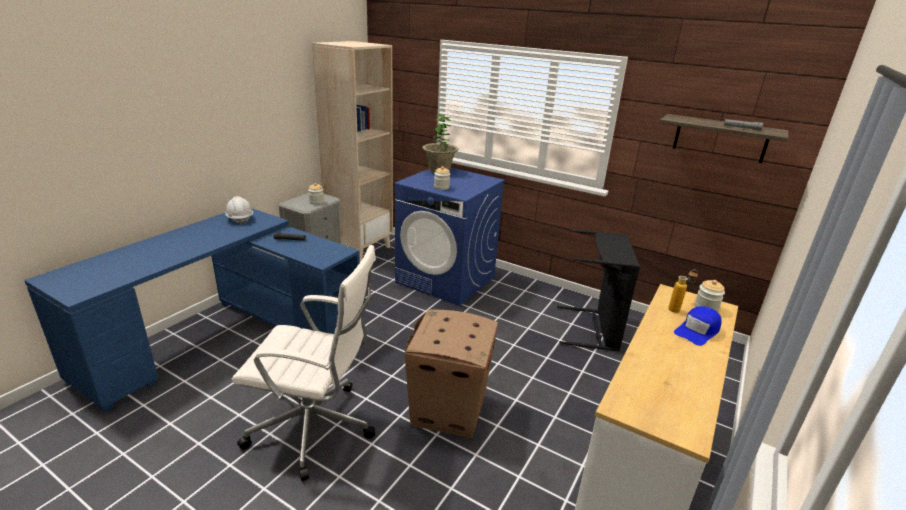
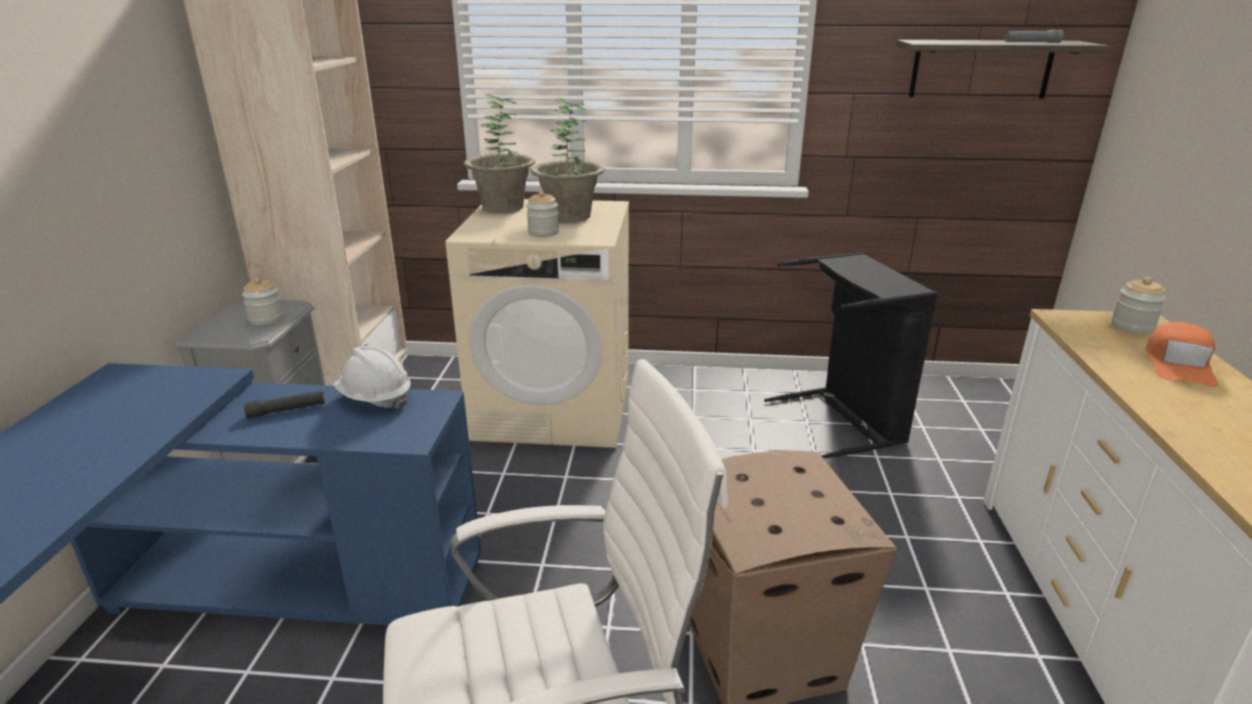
camera: 25 degrees left, 0 degrees up
(240, 219) = (122, 396): white hard hat -> white hard hat (375, 399)
(446, 279) = (555, 408): blue washing machine -> beige washing machine
(464, 181) = (569, 216): none -> potted plant
(678, 309) = (1109, 340): bottle -> none
(698, 331) = (1178, 365): blue cap -> orange cap

